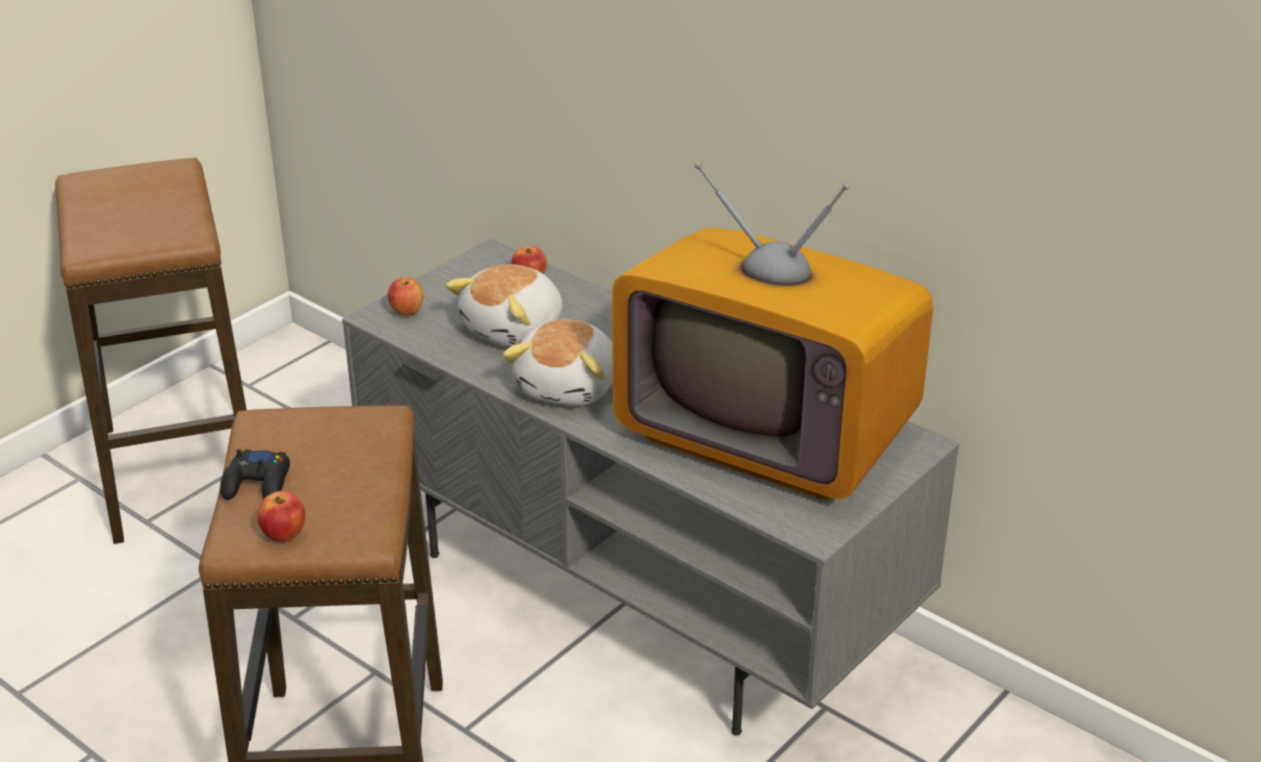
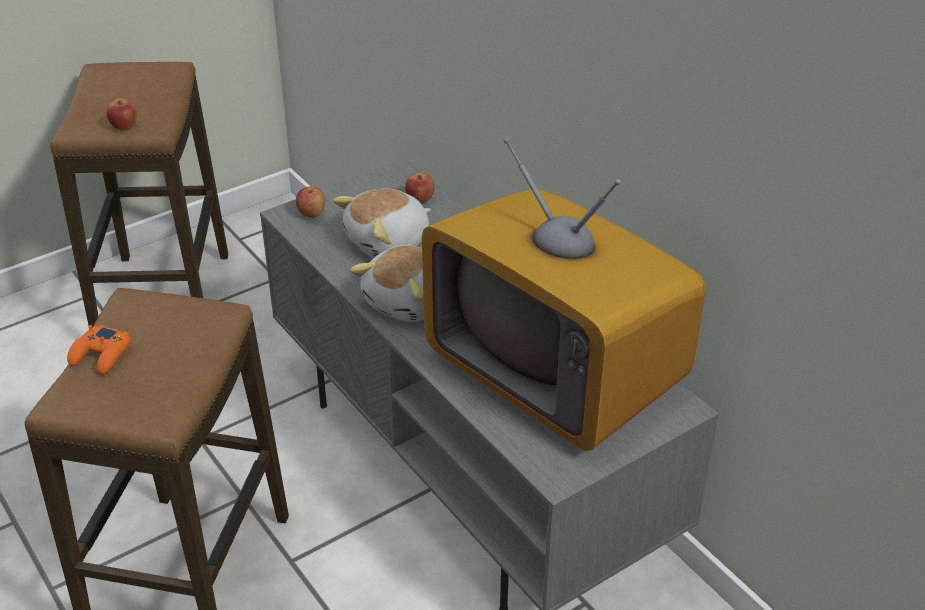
camera: 15 degrees right, 5 degrees up
(258, 484) = (101, 355): black game controller -> orange game controller
(284, 535) = (97, 406): apple -> apple (124, 126)

